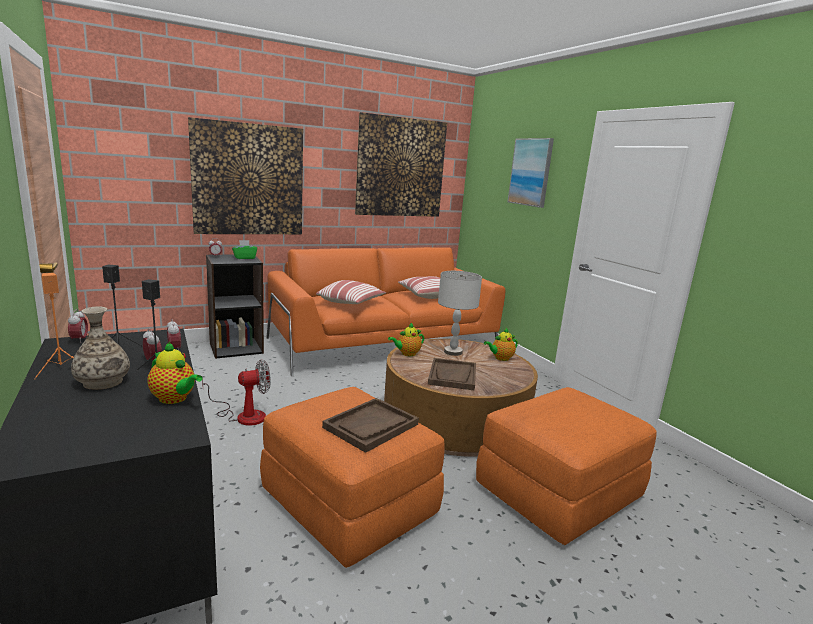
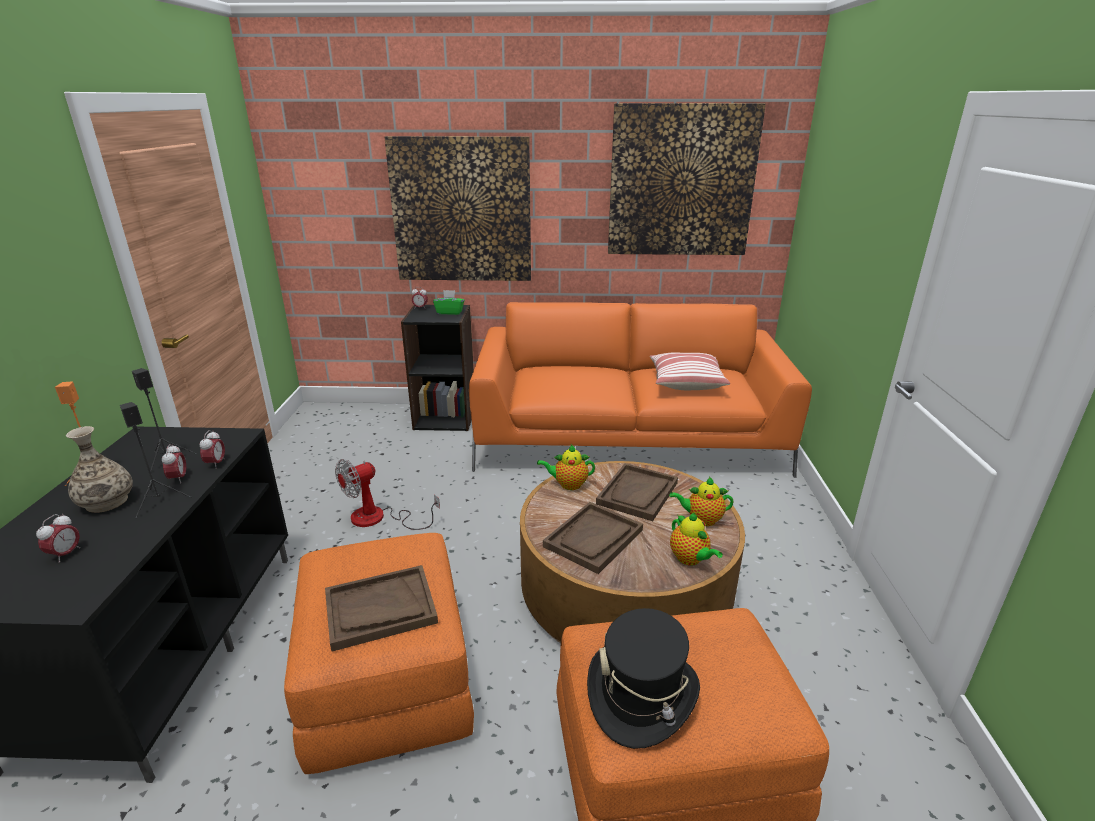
camera: 30 degrees right, 10 degrees up
(79, 340) = (157, 433): alarm clock -> alarm clock (65, 554)
(175, 399) = (131, 543): teapot -> teapot (690, 559)
(243, 415) = (379, 518): fan -> fan turned 135 degrees clockwise
(351, 303) = (561, 385): pillow -> none
(453, 352) = (637, 493): grey table lamp -> brown tray
(531, 172) = (868, 197): picture -> none
(565, 427) = (642, 695): none -> black hat

